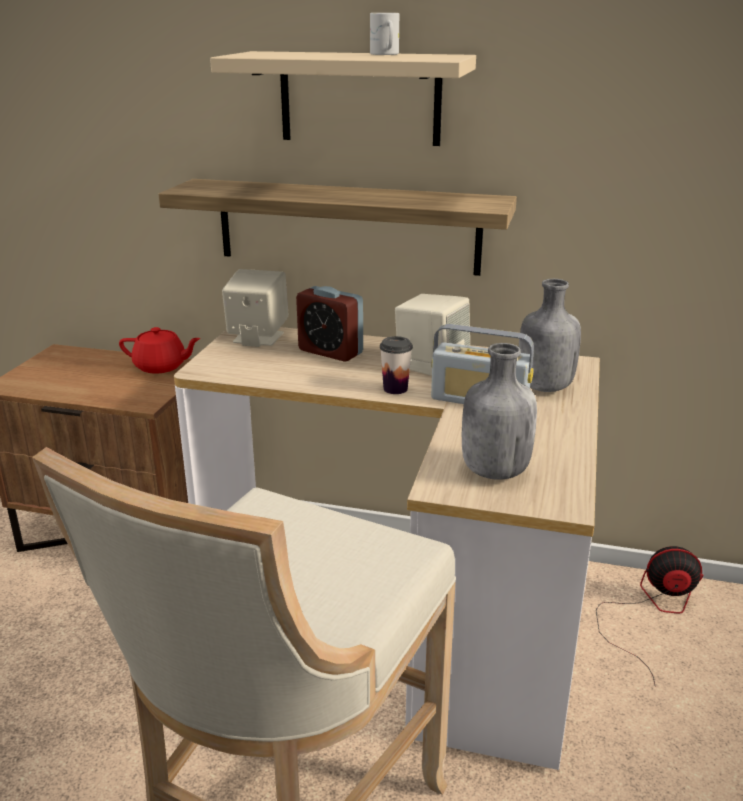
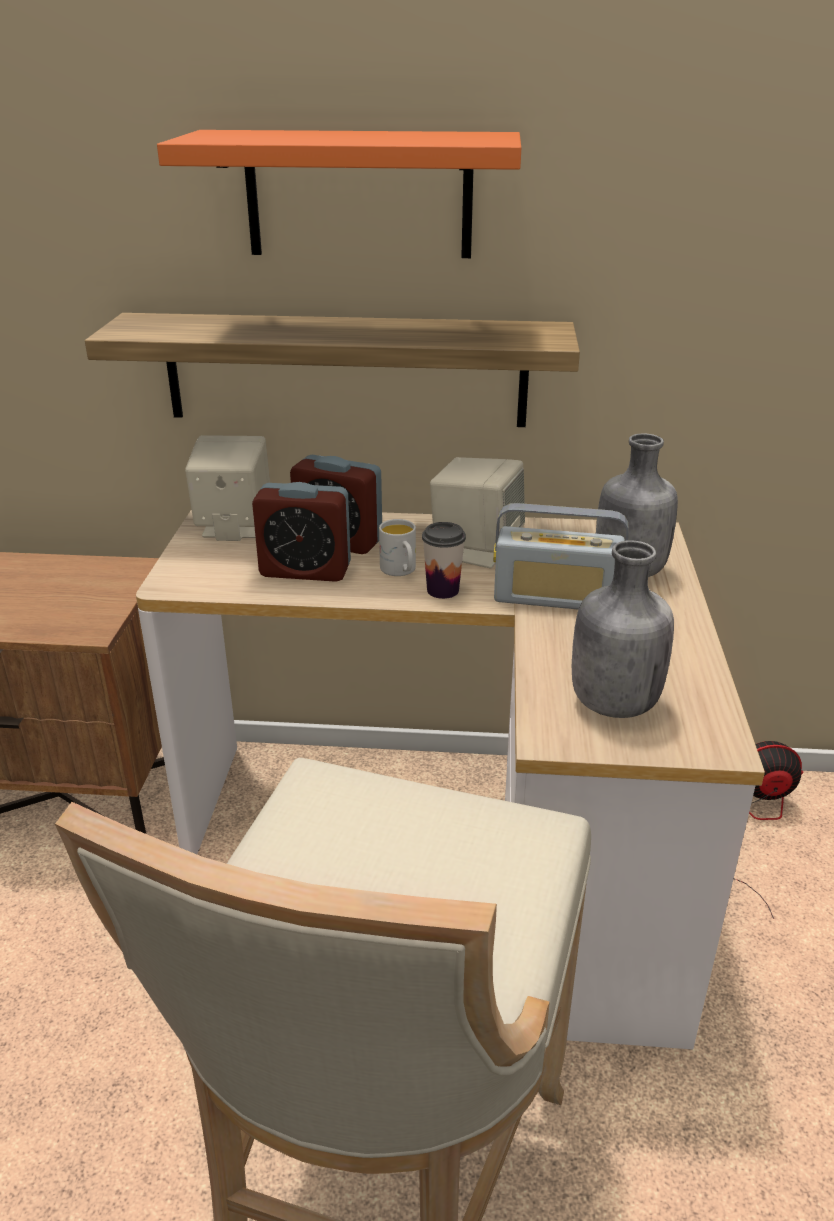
camera: 10 degrees left, 5 degrees up
(161, 367) = (97, 572): red teapot -> none
(299, 369) = (305, 570): none -> alarm clock
(360, 98) = (359, 195): beige shelf -> orange shelf
(385, 54) = (401, 134): white mug -> white mug (400, 571)

